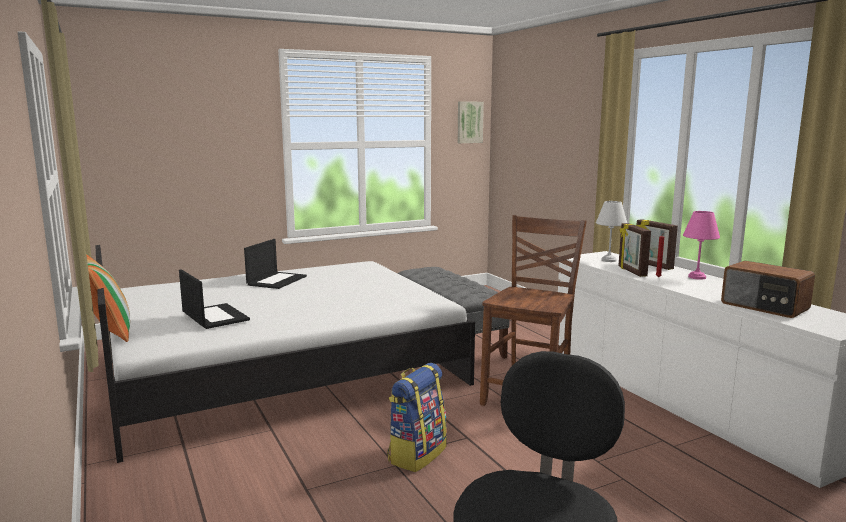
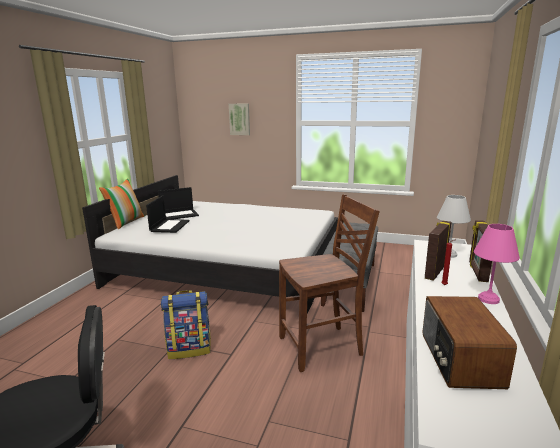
camera: 45 degrees right, 5 degrees up
(277, 280) = (248, 212): laptop -> laptop (179, 215)
(469, 122) = (458, 106): picture -> picture (239, 119)

